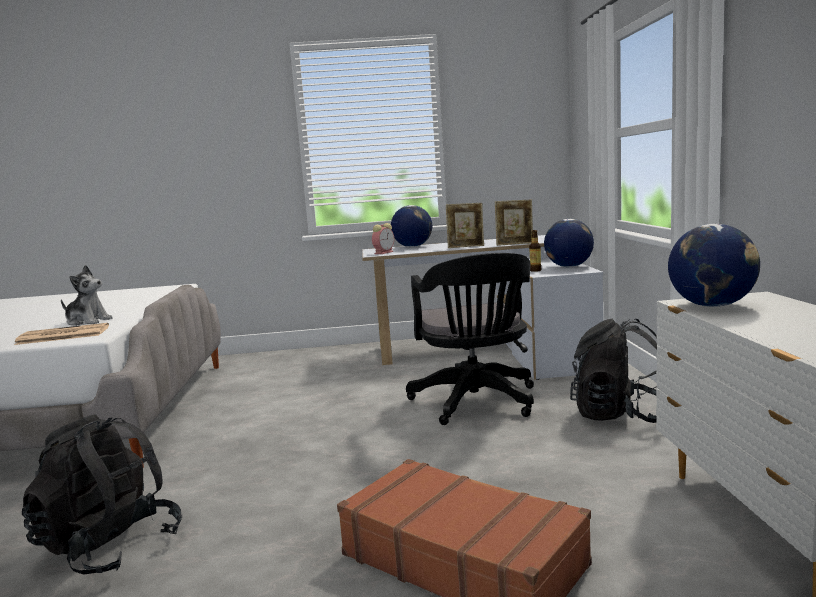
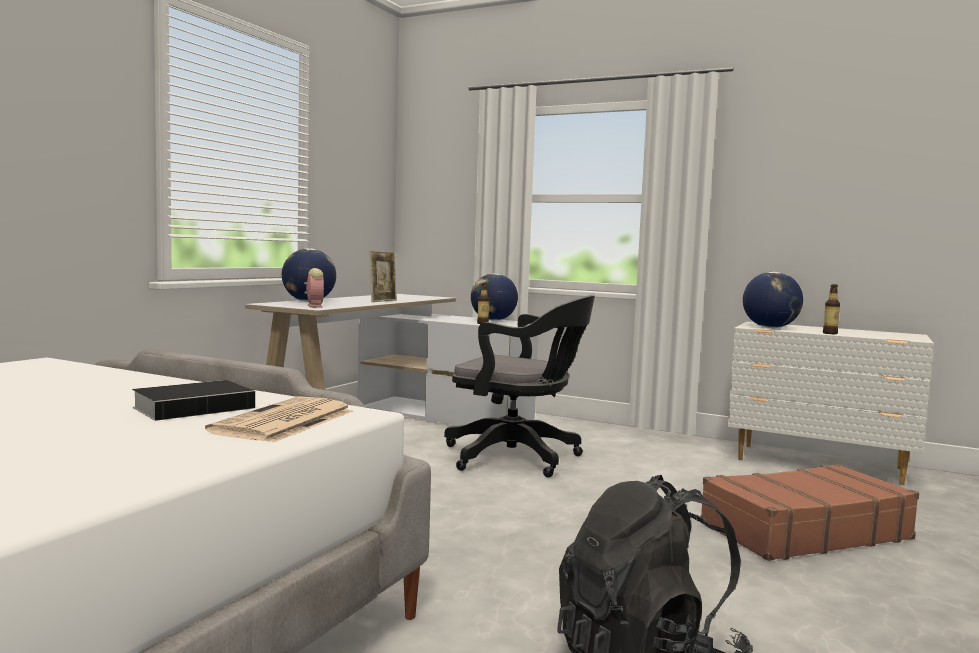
camera: 60 degrees left, 5 degrees down
(88, 321) = (197, 407): plush toy -> book
(515, 244) = (422, 299): picture frame -> none
(621, 416) = (622, 440): black backpack -> none
(741, 326) = (830, 333): none -> bottle

